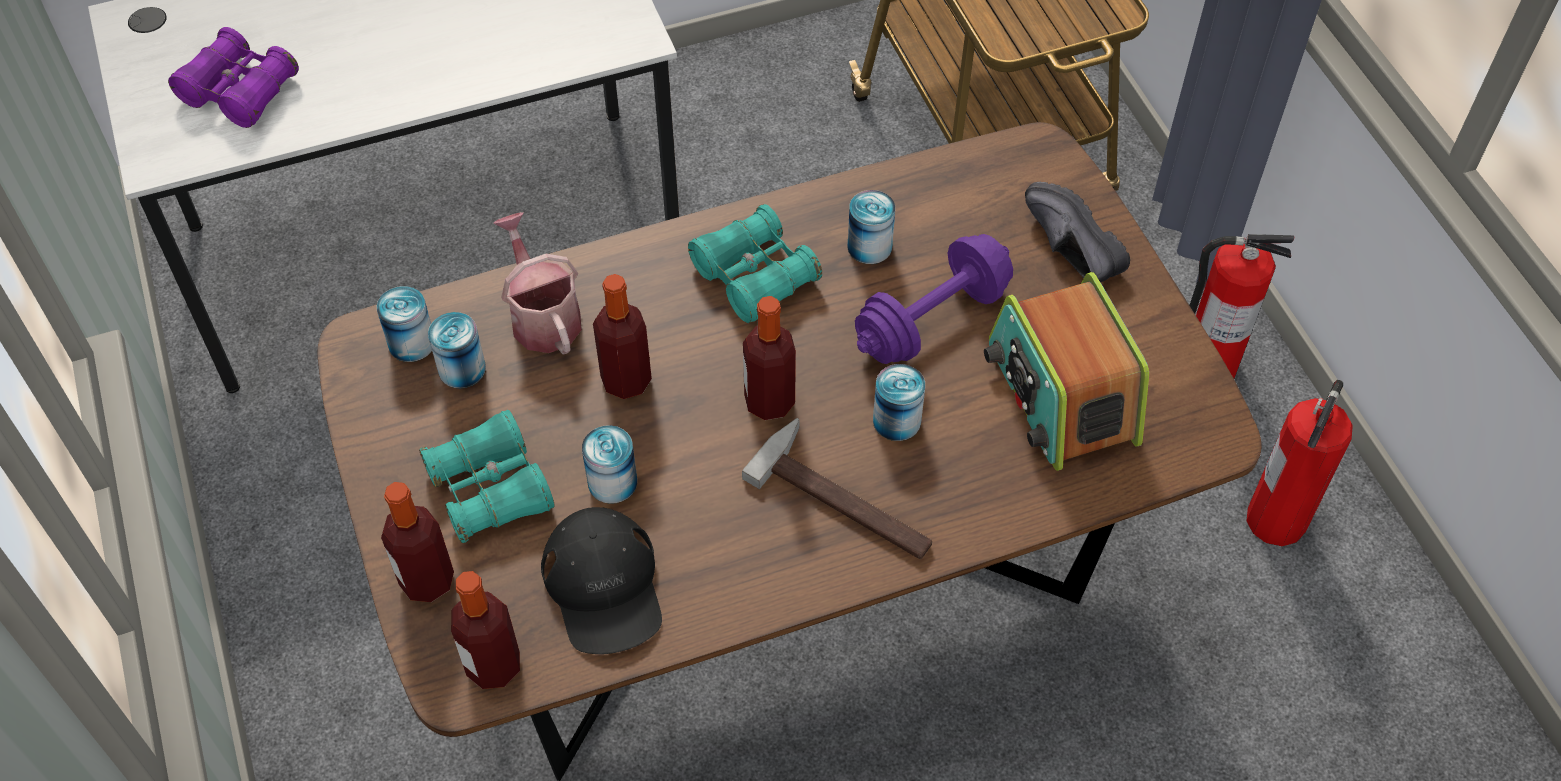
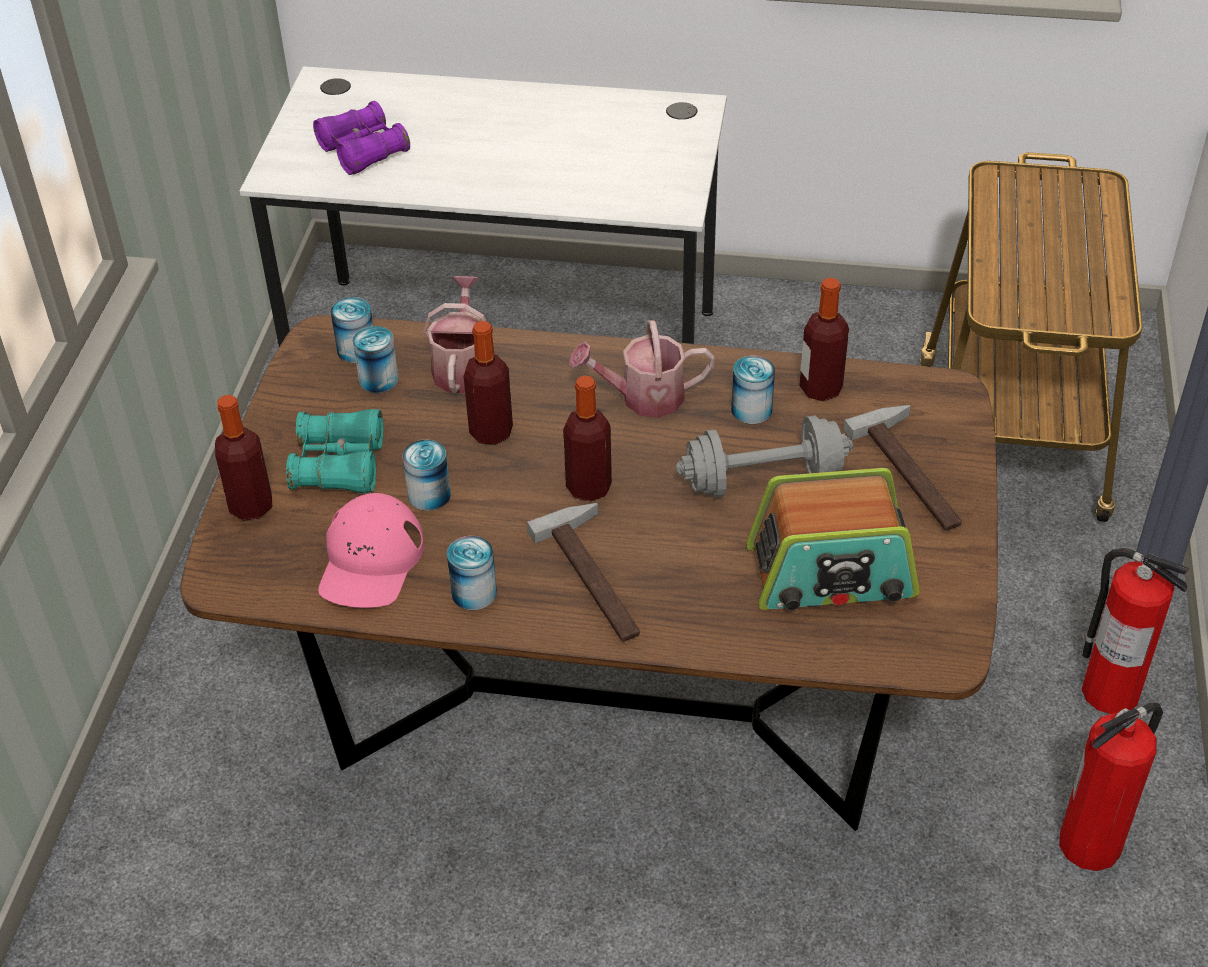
camera: 30 degrees right, 10 degrees down
(493, 666) = (254, 580): bottle -> bottle (820, 388)
(604, 586) = (370, 561): black cap -> pink cap
(754, 276) = (643, 397): turquoise binoculars -> watering can
(896, 420) = (679, 539): can -> can (474, 593)
(932, 320) = (763, 480): purple dumbbell -> grey dumbbell
(1060, 394) = (831, 573): radio -> radio turned 105 degrees counterclockwise
(1065, 251) = (916, 472): black shoe -> hammer

